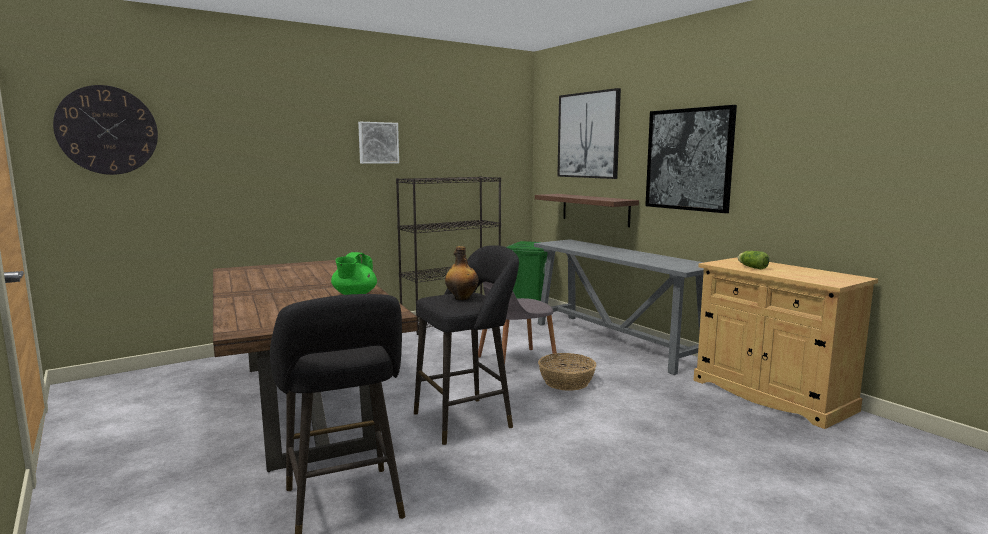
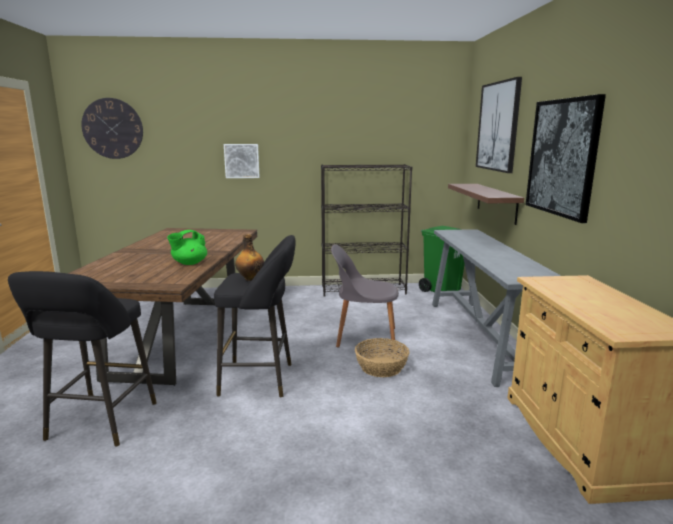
camera: 30 degrees right, 5 degrees up
(378, 143) = (307, 134): picture -> picture (242, 161)
(751, 267) = (567, 292): lettuce -> none

